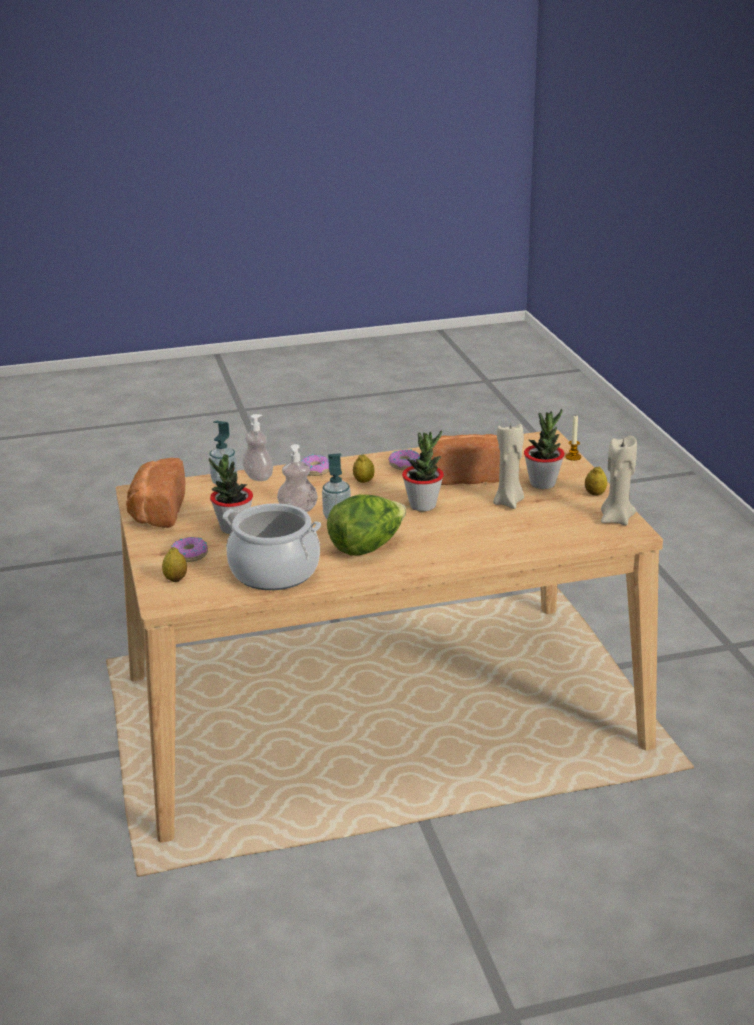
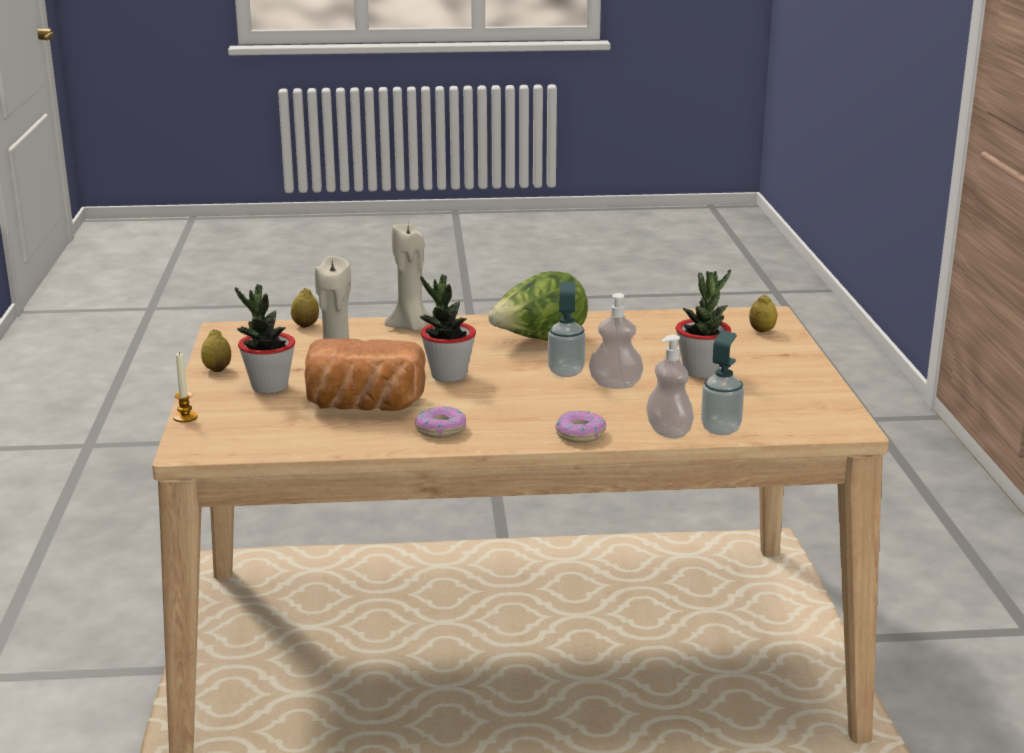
camera: 170 degrees left, 5 degrees down
(156, 511) = (810, 399): bread -> none
(190, 554) = (751, 350): donut -> none
(274, 572) = (651, 328): cooking pot -> none
(363, 481) = (513, 412): lemon -> lemon (305, 325)
(616, 519) = (228, 342): beige candle -> beige candle (411, 327)

